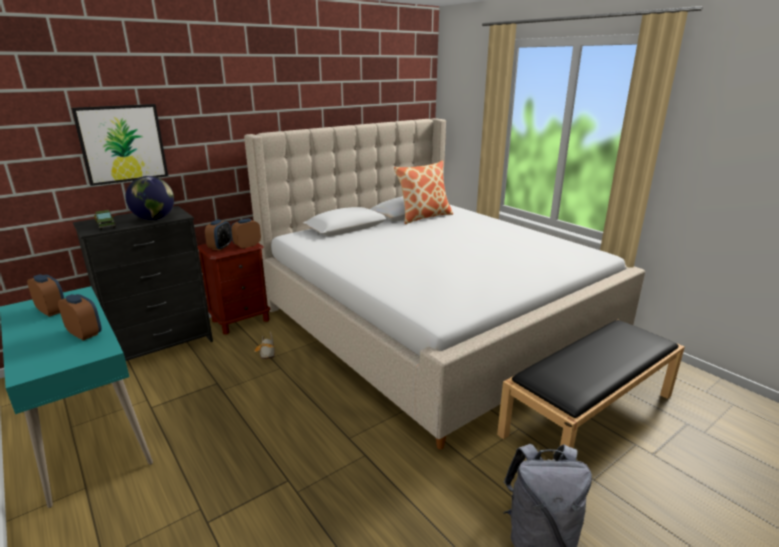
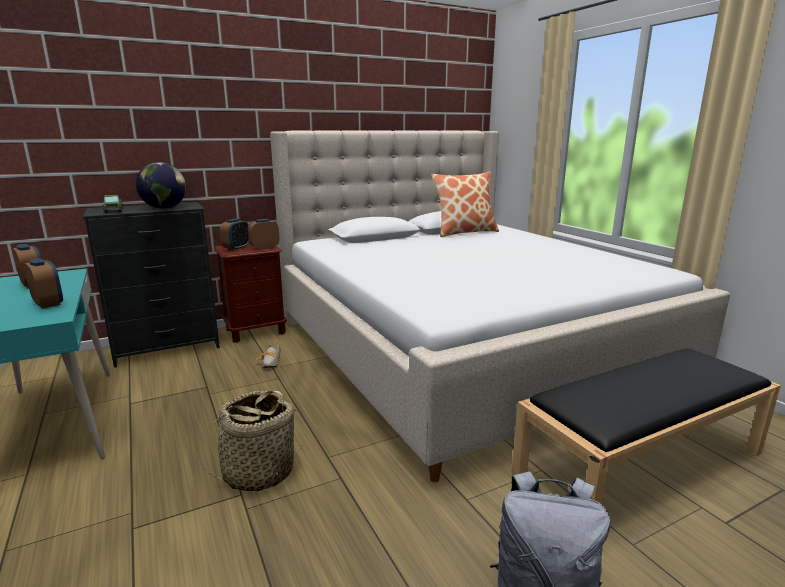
camera: 10 degrees right, 5 degrees down
(122, 144) = (143, 132): picture -> none
(295, 459) = (258, 472): none -> basket

